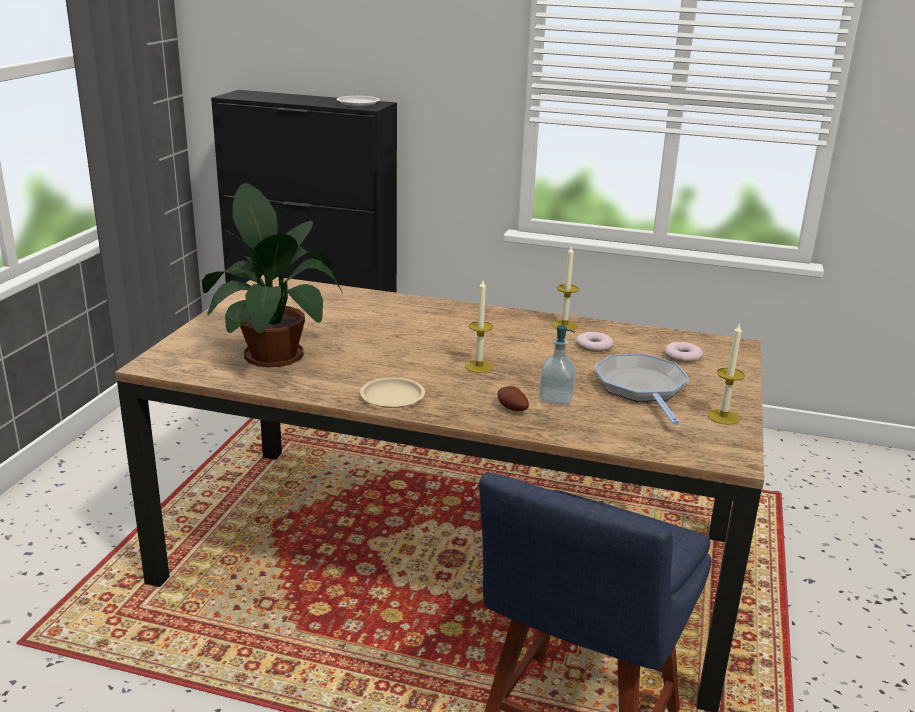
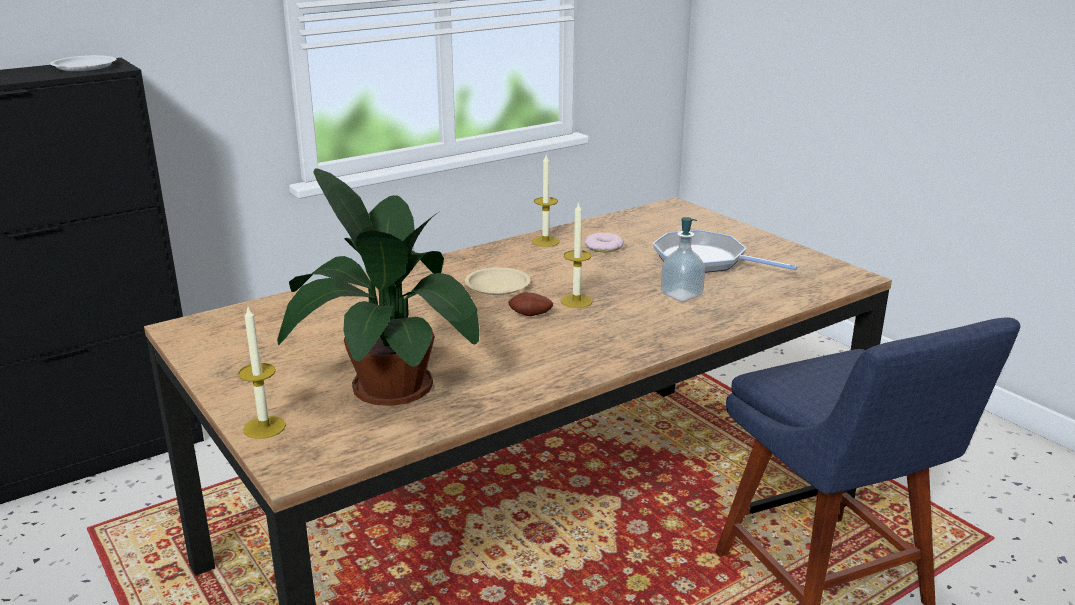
camera: 50 degrees left, 0 degrees up
(392, 397) = (586, 359): beige plate -> beige plate (497, 286)
(511, 409) = (680, 318): potato -> potato (530, 316)
(682, 356) = (668, 227): donut -> none
(723, 417) = (785, 254): candle -> candle (264, 427)

